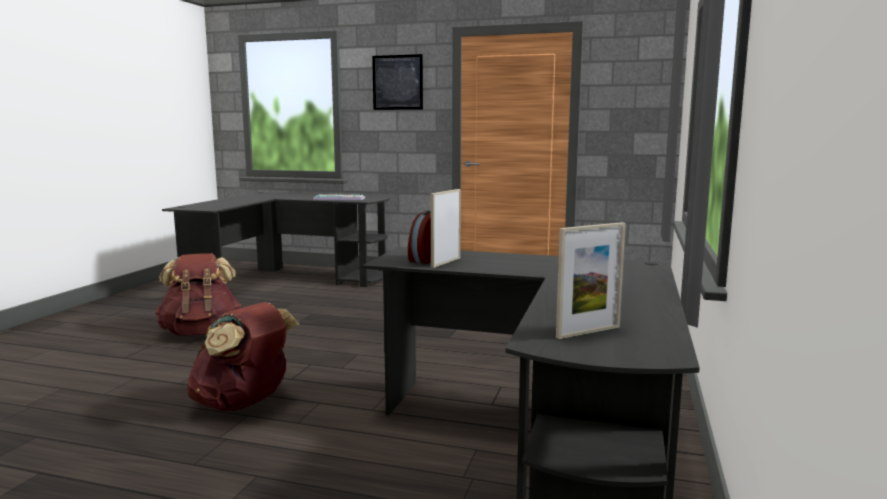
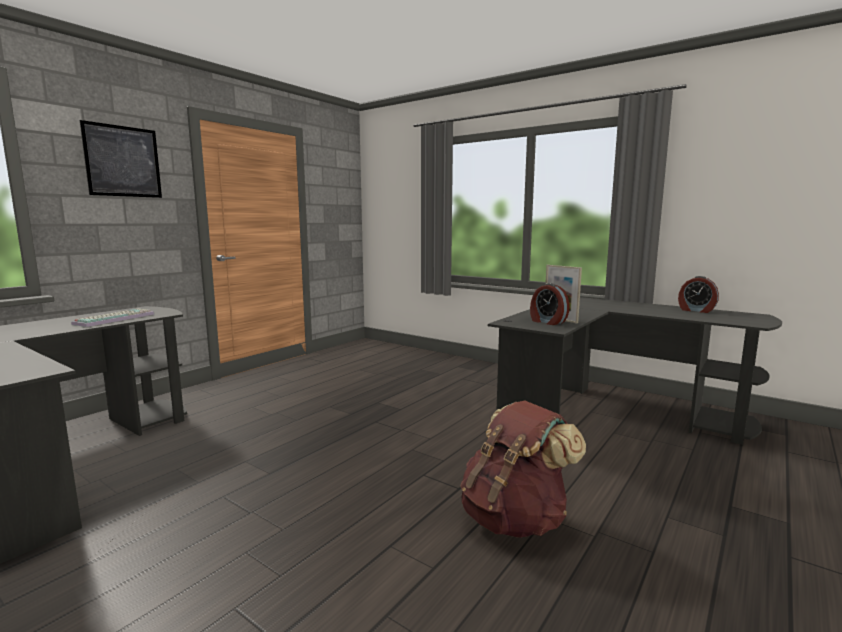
camera: 70 degrees left, 0 degrees up
(201, 332) = (224, 551): brown backpack -> none
(588, 332) = (729, 317): picture frame -> none
(642, 317) = (696, 310): none -> alarm clock

